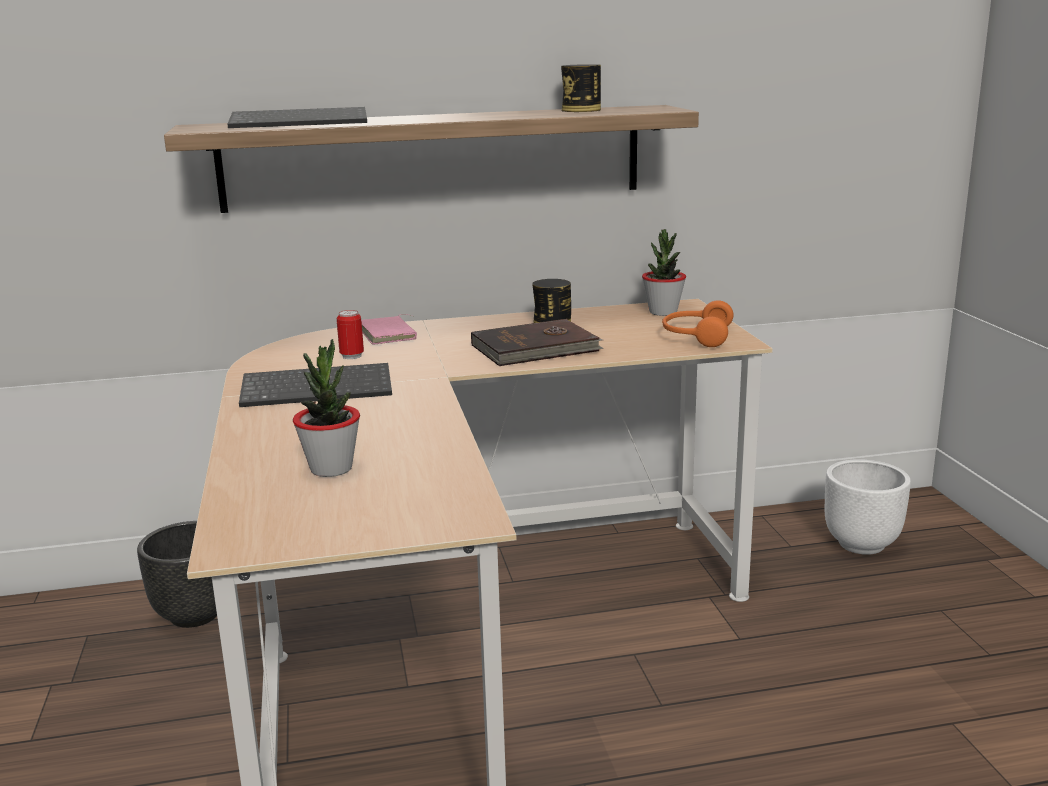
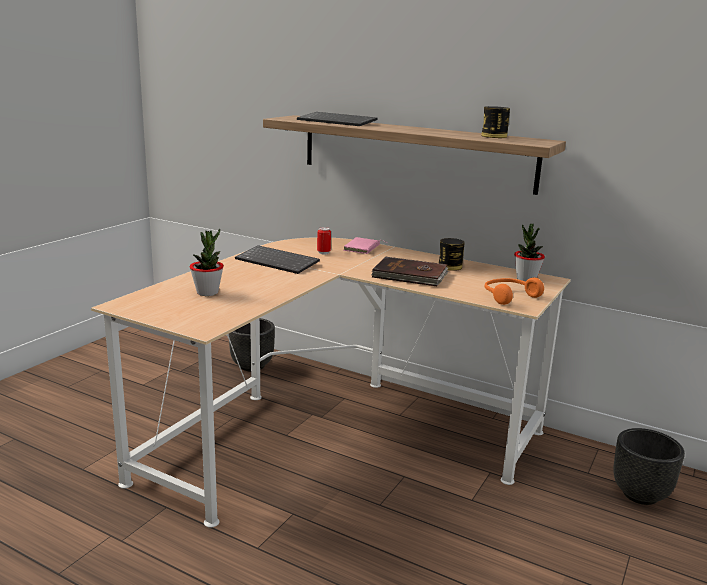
camera: 40 degrees right, 0 degrees up
(862, 544) = (641, 495): white planter -> black planter

